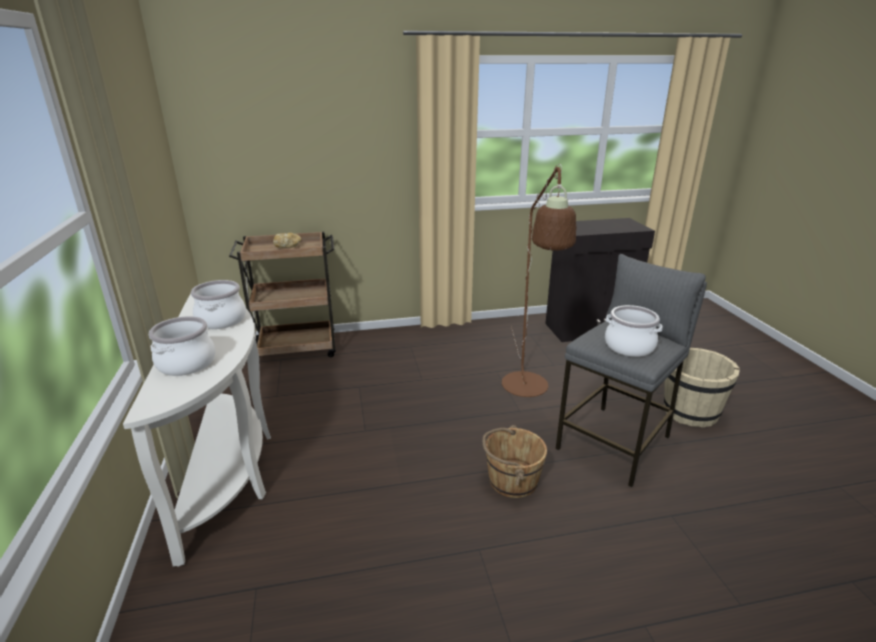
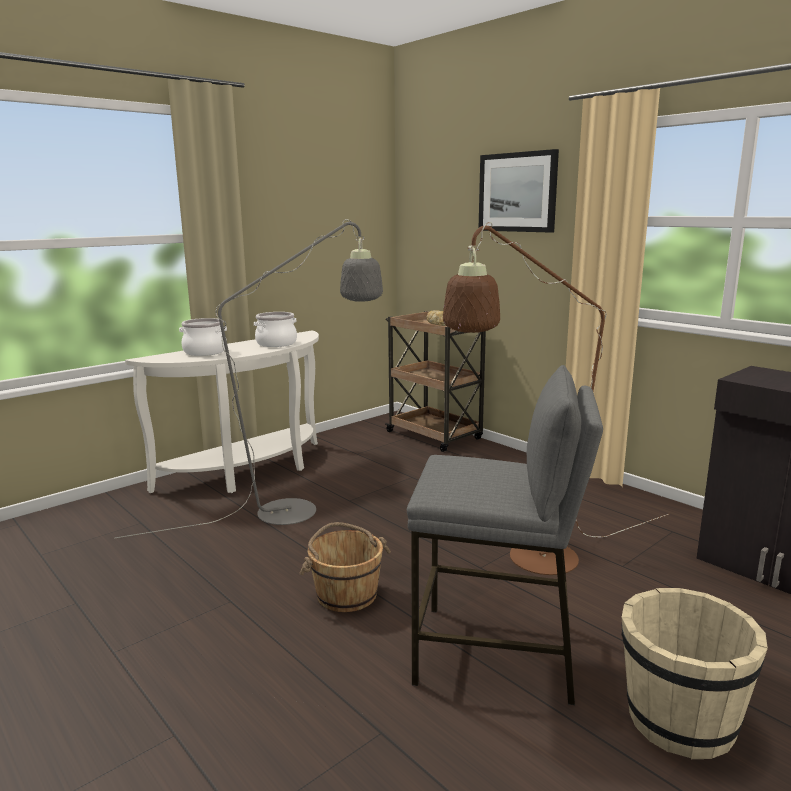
camera: 60 degrees right, 10 degrees down
(343, 112) = (517, 192): none -> picture
(352, 460) = (302, 508): none -> grey floor lamp
(629, 347) = (462, 478): cooking pot -> none

